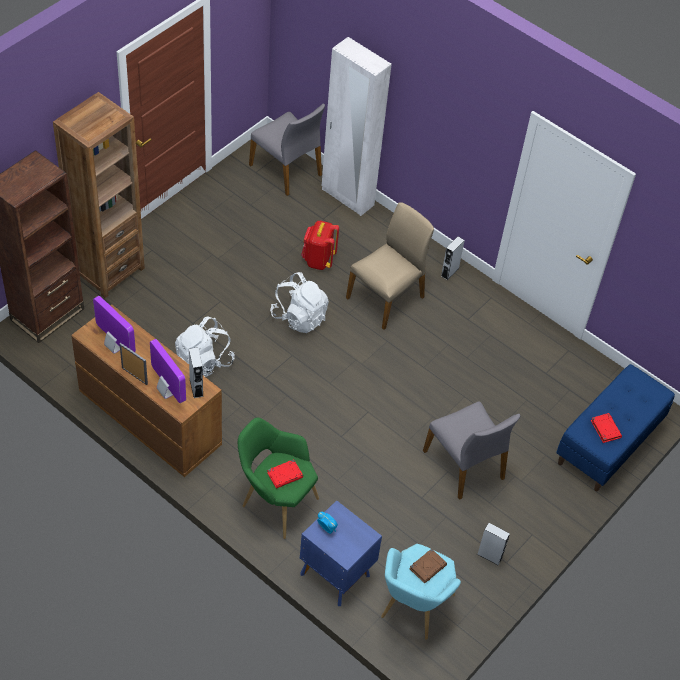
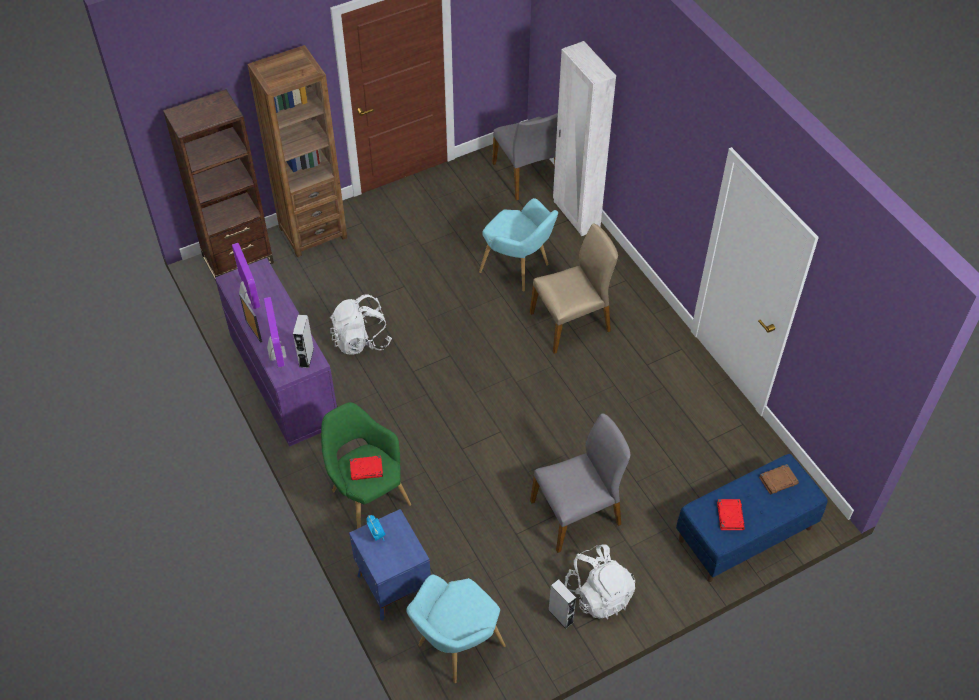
camera: 25 degrees right, 0 degrees up
(149, 419) = (284, 381): brown dresser -> purple dresser
(299, 317) = (474, 320): white backpack -> white backpack (599, 594)
(318, 260) = (518, 269): red backpack -> turquoise armchair
(428, 567) = (468, 606): brown book -> brown book (778, 480)
(449, 272) = (649, 312): grey speaker -> none
(465, 465) = (577, 513): grey chair -> grey chair turned 105 degrees counterclockwise

